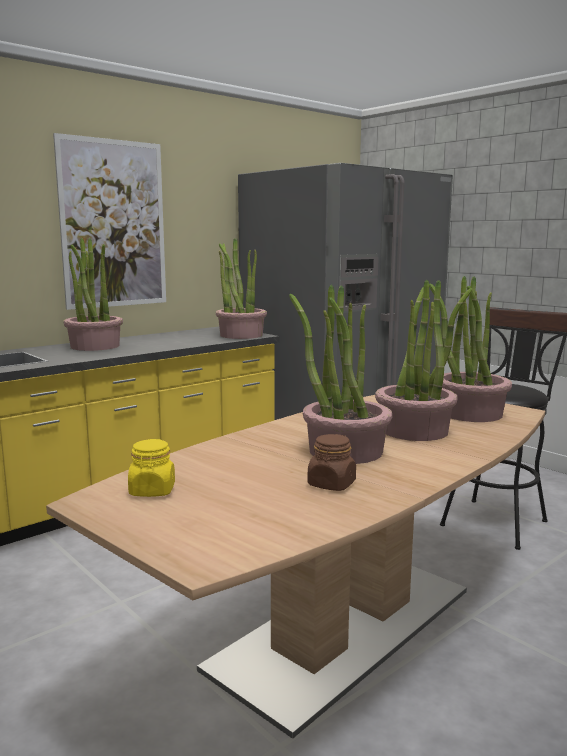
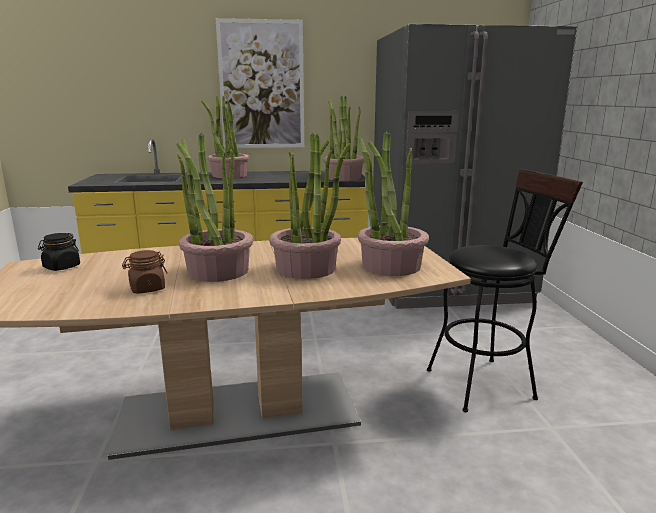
camera: 35 degrees right, 5 degrees up
(152, 491) = (61, 267): yellow jar -> black jar

